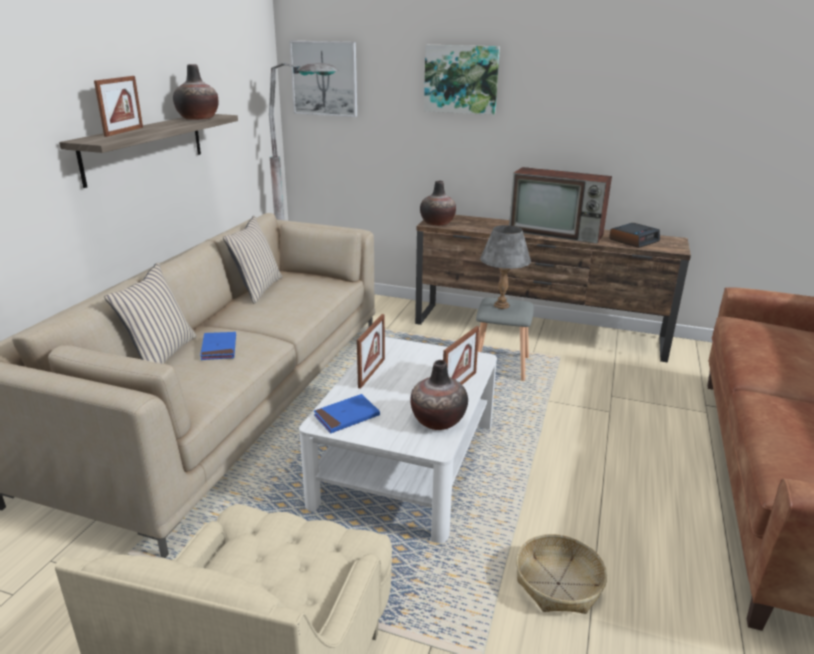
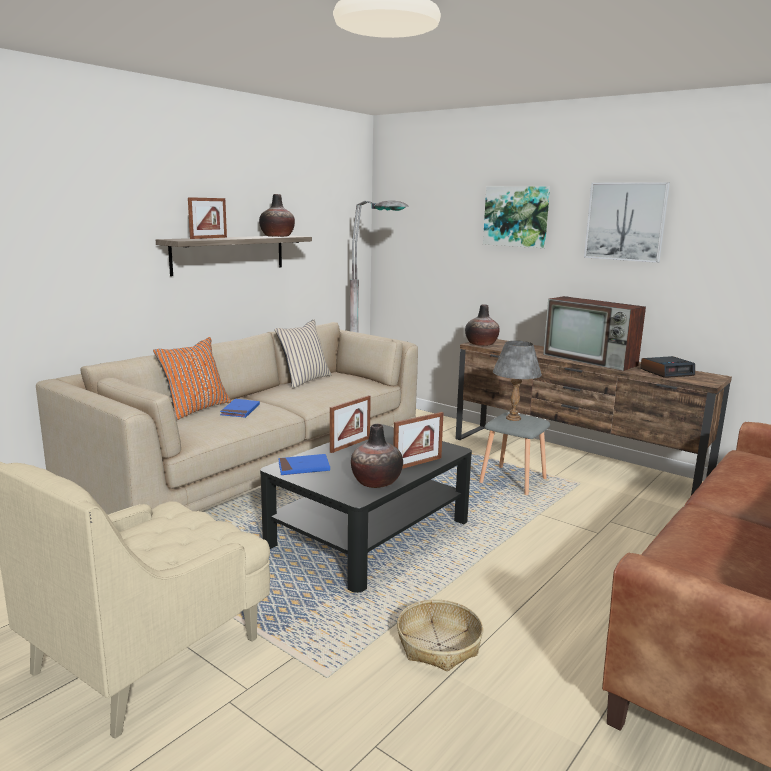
camera: 20 degrees right, 10 degrees down
(160, 355) = (195, 409): beige pillow -> orange pillow
(324, 78) = (406, 216): picture -> picture (625, 221)
(406, 462) = (369, 533): white coffee table -> black coffee table

